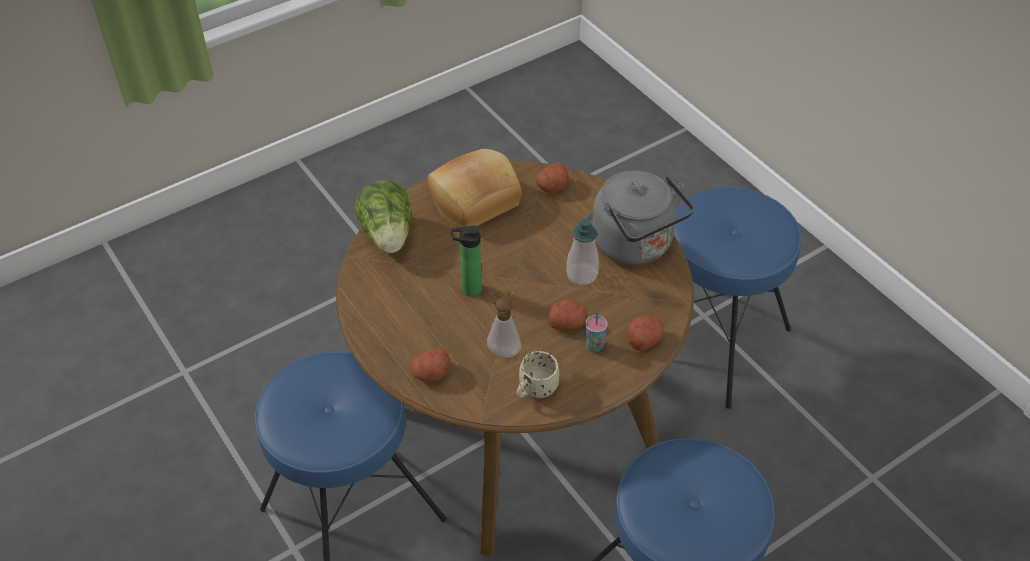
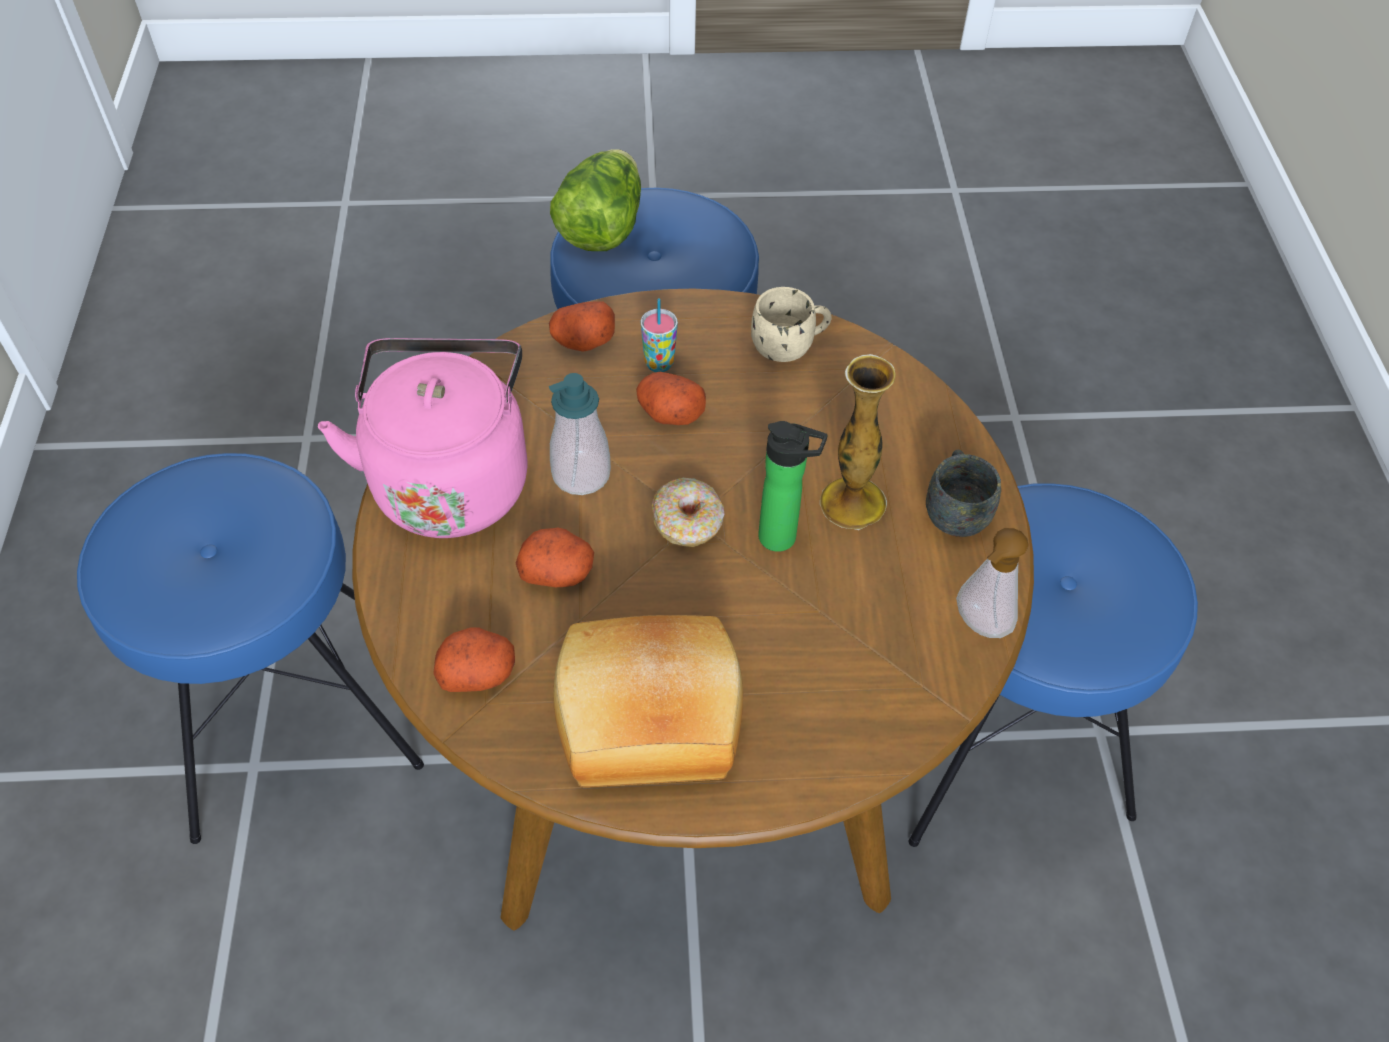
camera: 150 degrees left, 5 degrees up
(388, 235) = (864, 724): lettuce -> lettuce (602, 227)
(395, 341) = (955, 510): none -> grey mug
(431, 373) = (924, 435): potato -> potato (558, 571)
(447, 321) = (852, 503): none -> vase
(504, 350) = (792, 417): soap dispenser -> soap dispenser (978, 626)
(517, 277) = (688, 521): none -> donut
(636, 245) = (451, 479): grey kettle -> pink kettle

